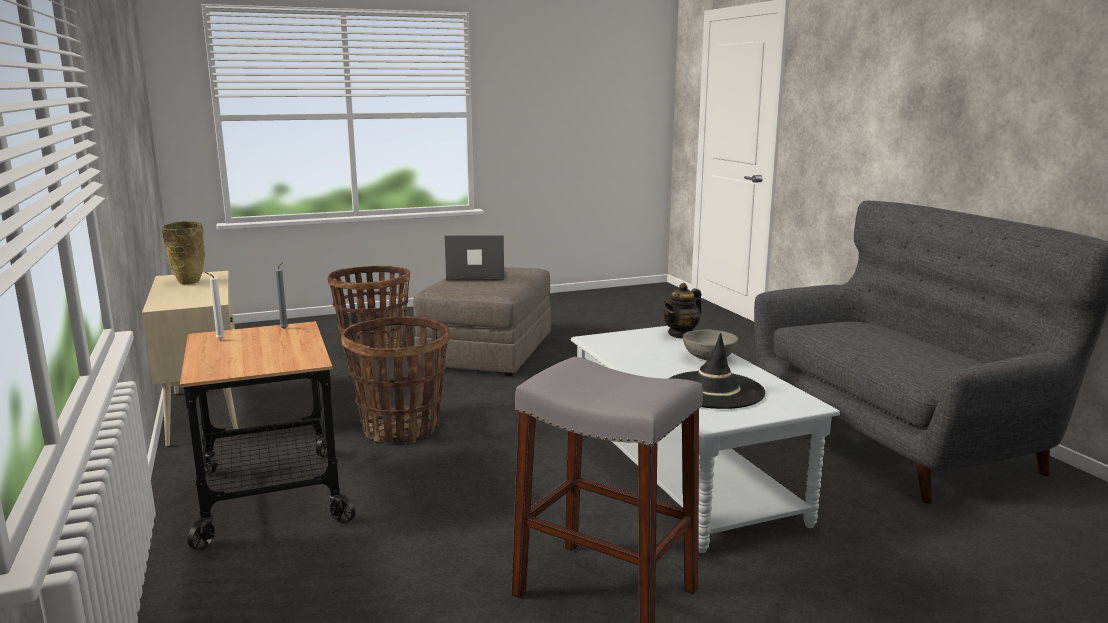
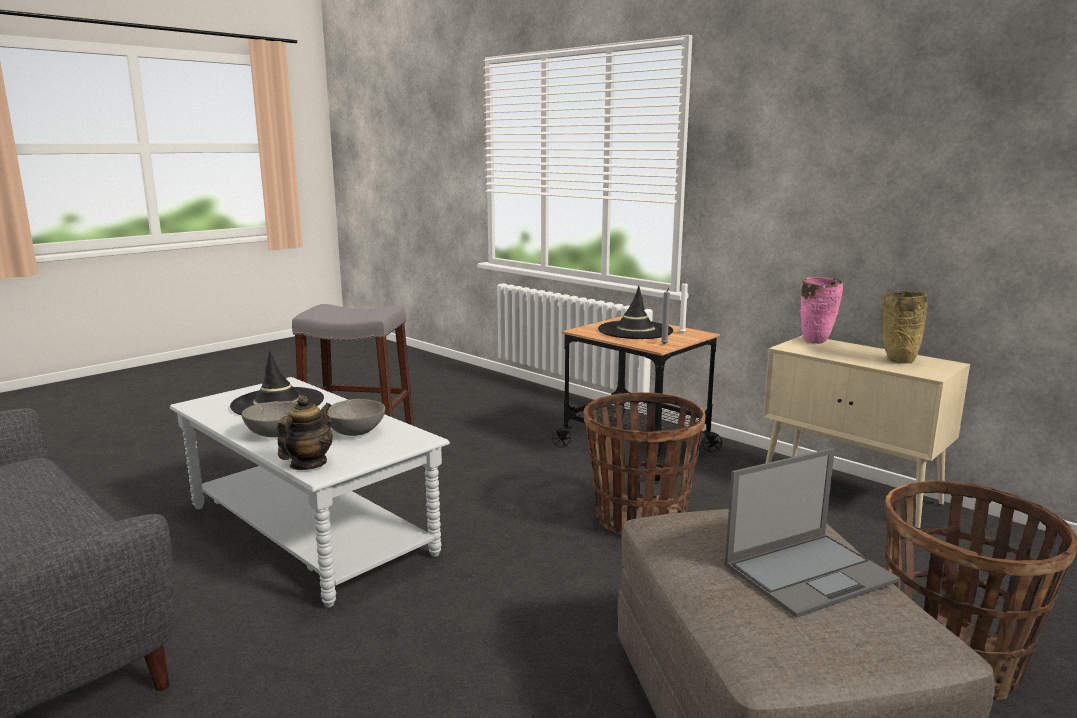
camera: 155 degrees right, 0 degrees up
(170, 303) = (815, 342): none -> pink vase
(254, 351) = (635, 330): none -> black hat
(641, 350) = (356, 433): none -> grey bowl

